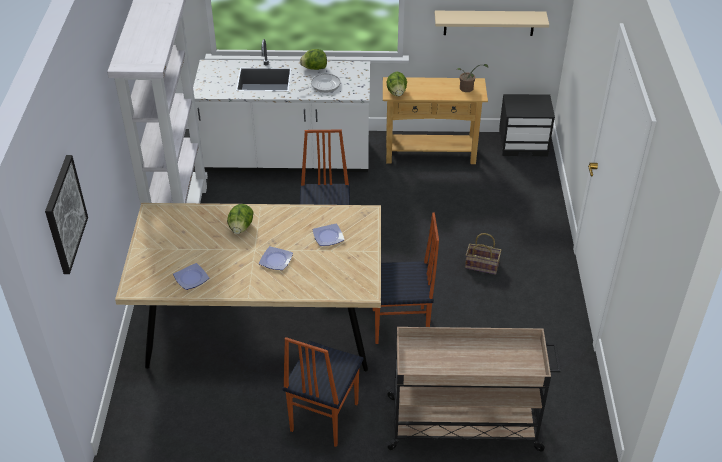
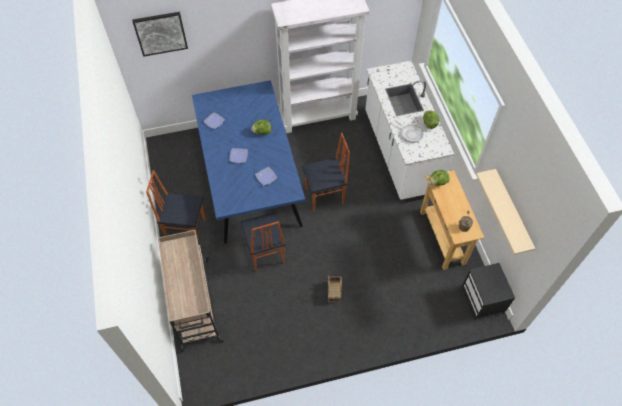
camera: 75 degrees right, 15 degrees up
(263, 320) = (251, 181): beige dining table -> blue dining table

